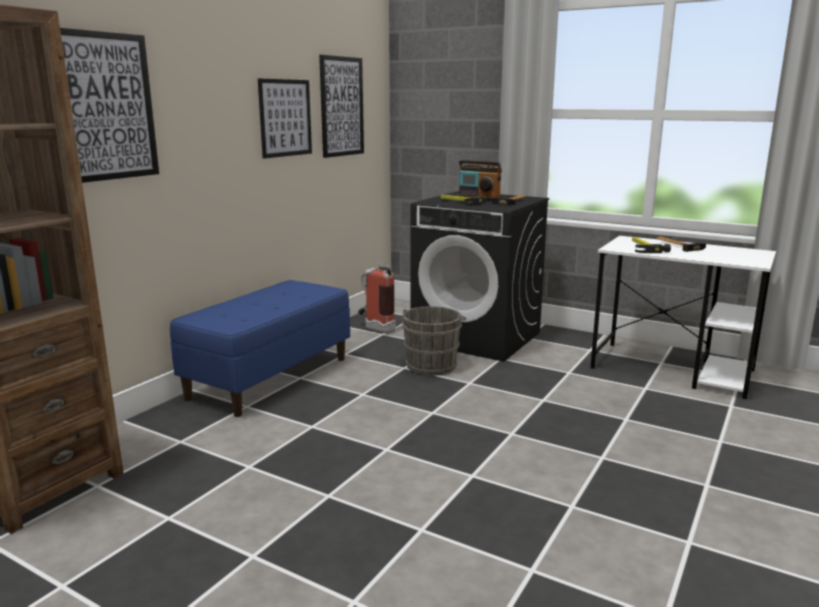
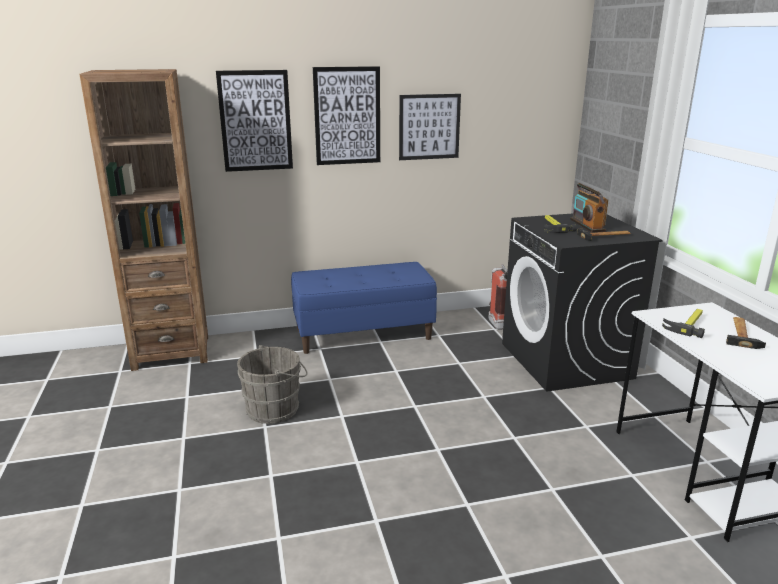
camera: 45 degrees right, 5 degrees up
(341, 107) = (505, 116): picture -> picture (347, 116)
(432, 364) = (484, 369): grey bucket -> grey bucket (276, 409)

